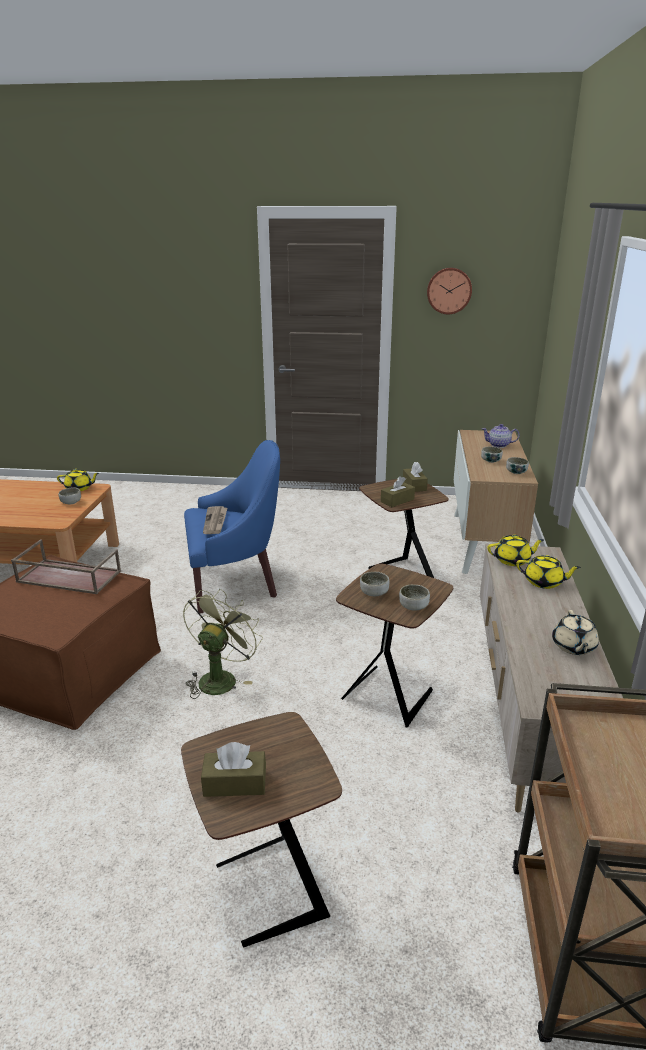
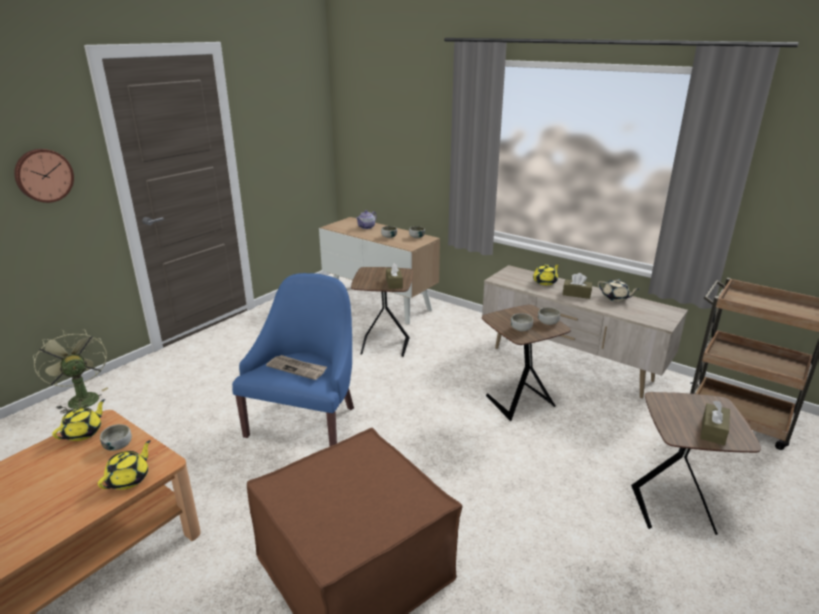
camera: 60 degrees left, 0 degrees up
(67, 577) = (324, 474): brown tray -> none
(220, 677) = (442, 469): green fan -> green fan (81, 398)
(414, 485) = (377, 271): brown tissue box -> brown tissue box (576, 294)
(449, 290) = (270, 115): wall clock -> wall clock (43, 175)
(512, 560) = (513, 280): yellow teapot -> yellow teapot (129, 479)

